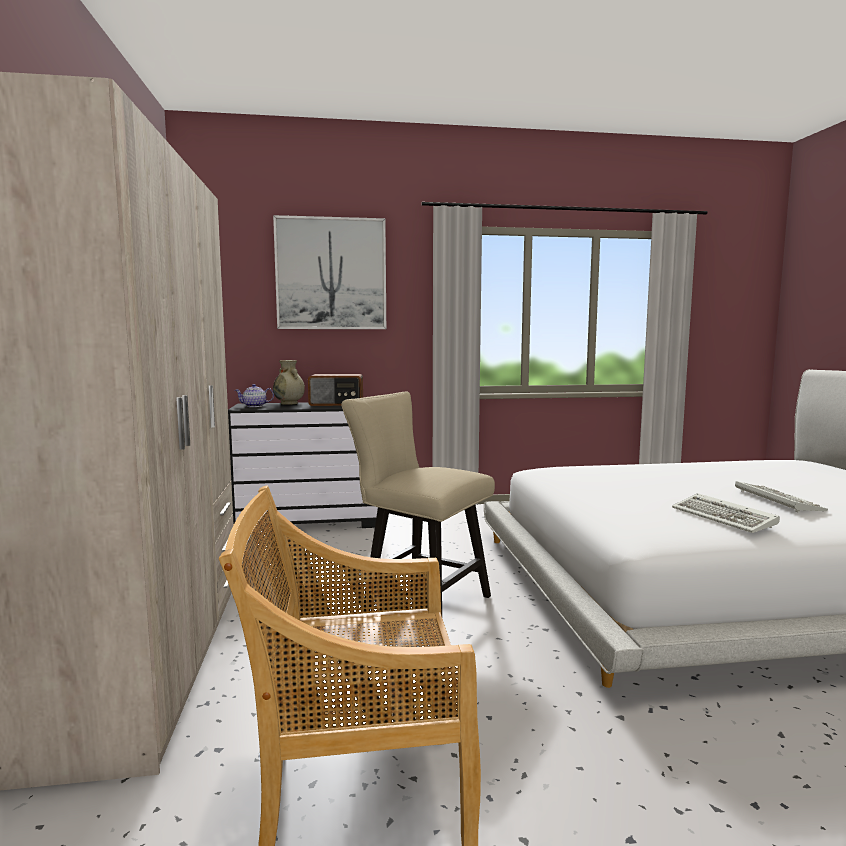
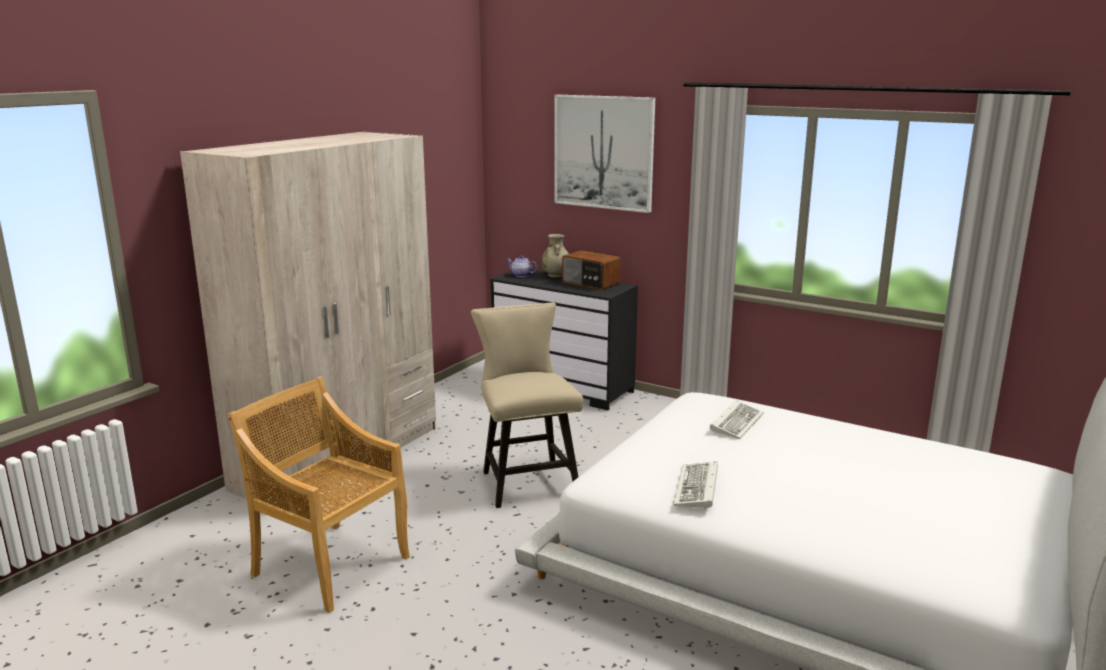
camera: 40 degrees right, 10 degrees up
(775, 500) = (800, 492): keyboard -> keyboard (736, 422)

